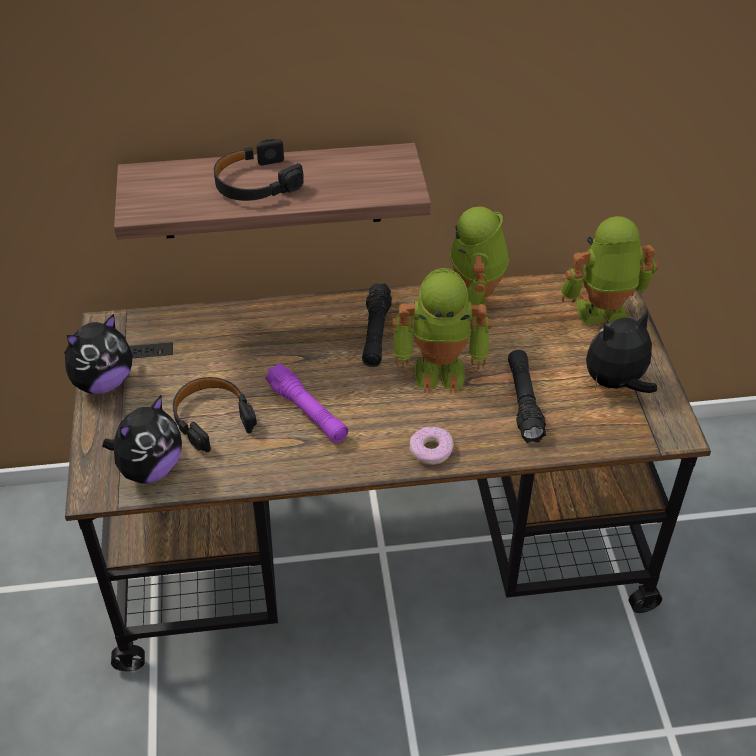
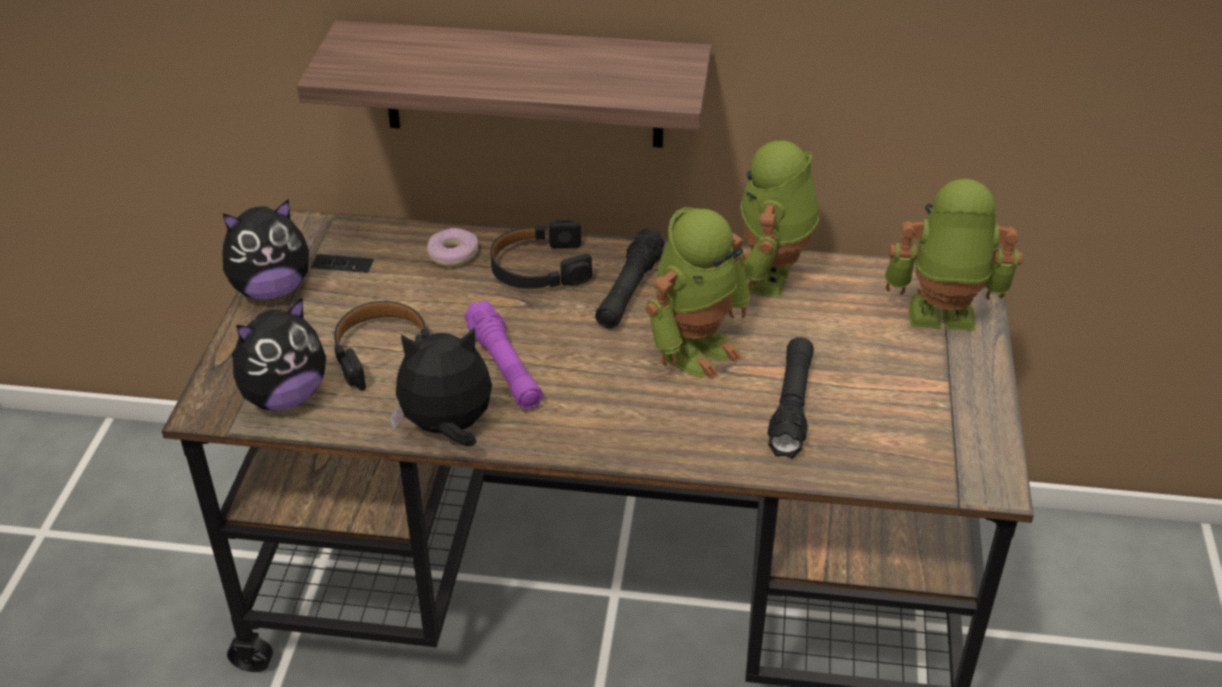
camera: 15 degrees right, 5 degrees down
(256, 183) = (489, 61): black headphones -> black headphones (539, 268)
(431, 450) = (644, 442): donut -> donut (452, 254)
(440, 369) = (695, 347): toy robot -> toy robot turned 60 degrees counterclockwise
(616, 383) = (928, 406): plush toy -> plush toy (447, 428)

